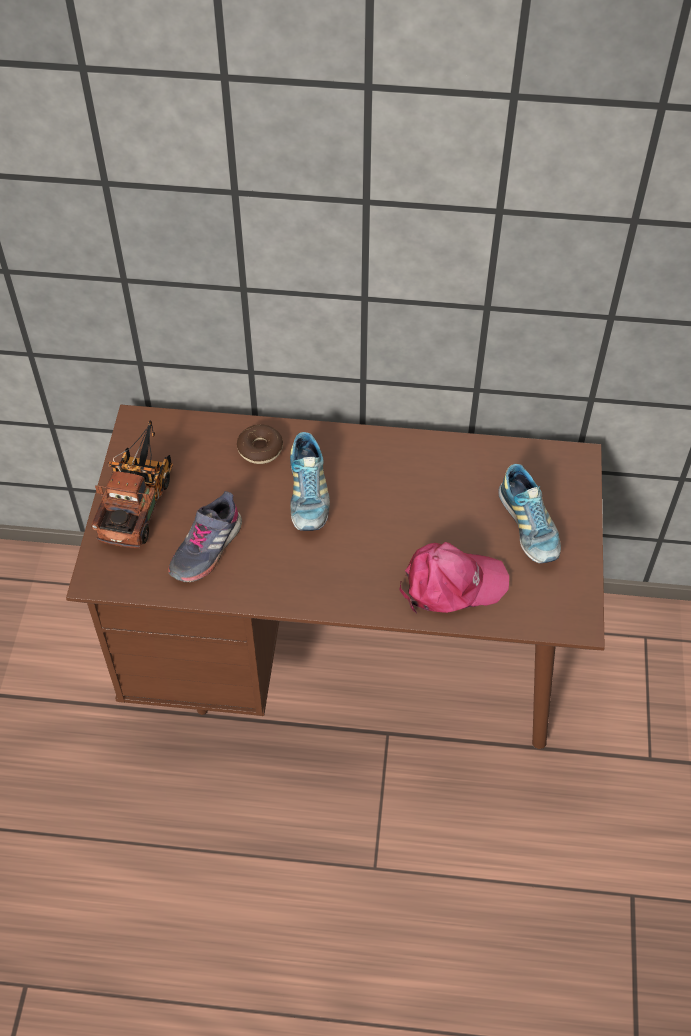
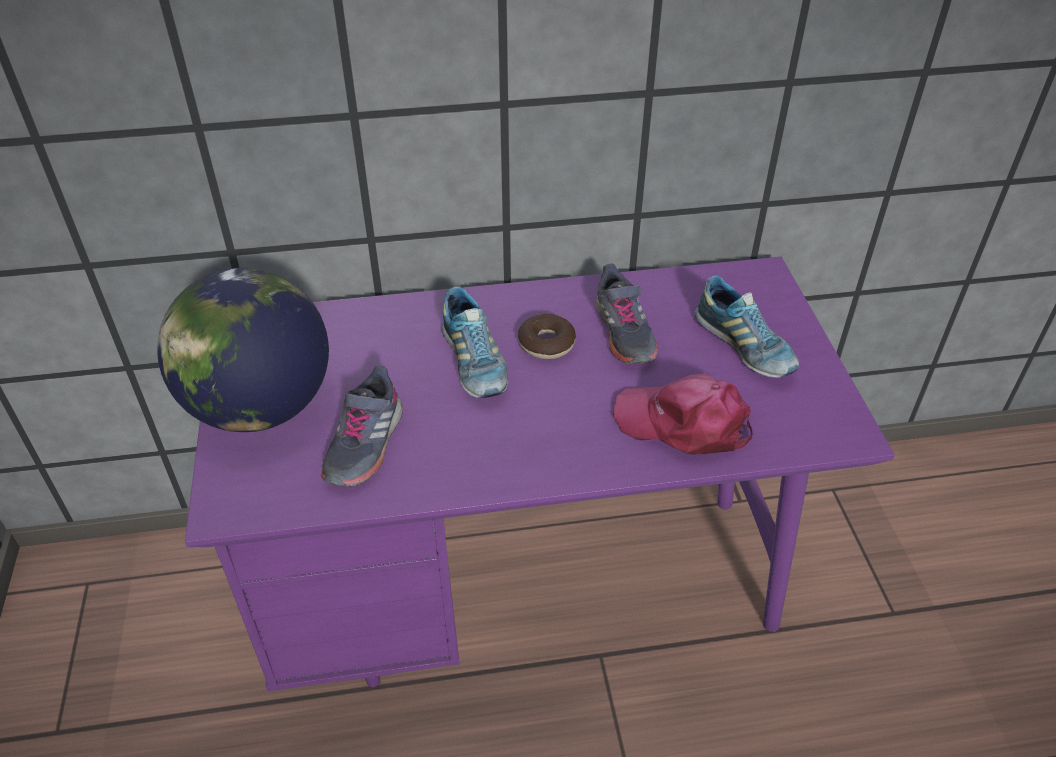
camera: 15 degrees left, 10 degrees down
(139, 500) = (261, 407): toy truck -> globe
(260, 449) = (400, 326): donut -> donut (546, 344)
(346, 664) = (528, 589): brown desk -> purple desk
(435, 492) = (623, 332): none -> grey shoe
(451, 584) = (684, 423): pink cap -> pink cap turned 135 degrees counterclockwise

